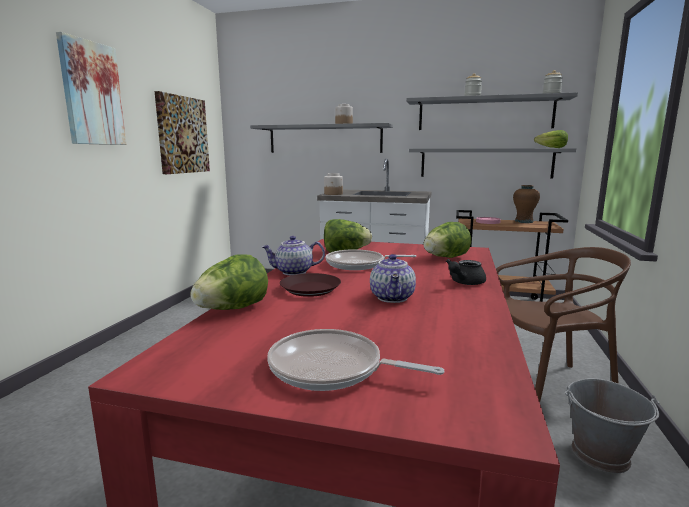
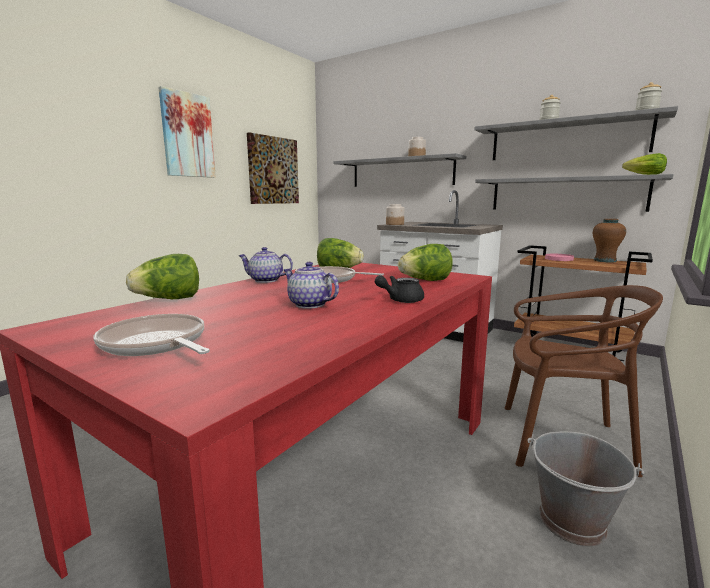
camera: 20 degrees right, 0 degrees up
(310, 289) = (253, 293): brown plate -> none
(393, 298) = (308, 305): teapot -> teapot turned 105 degrees clockwise

